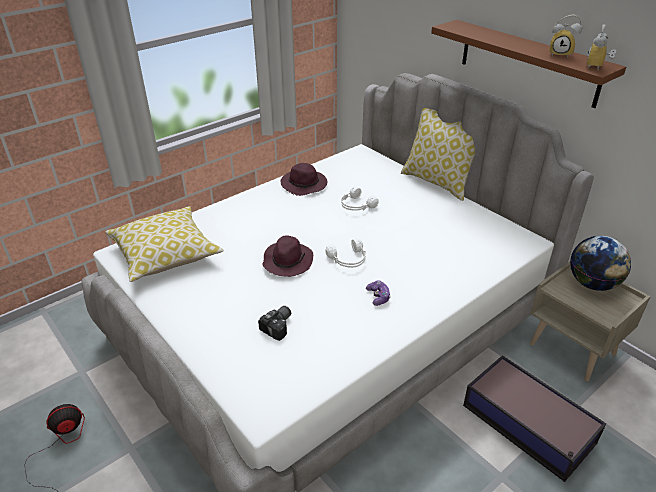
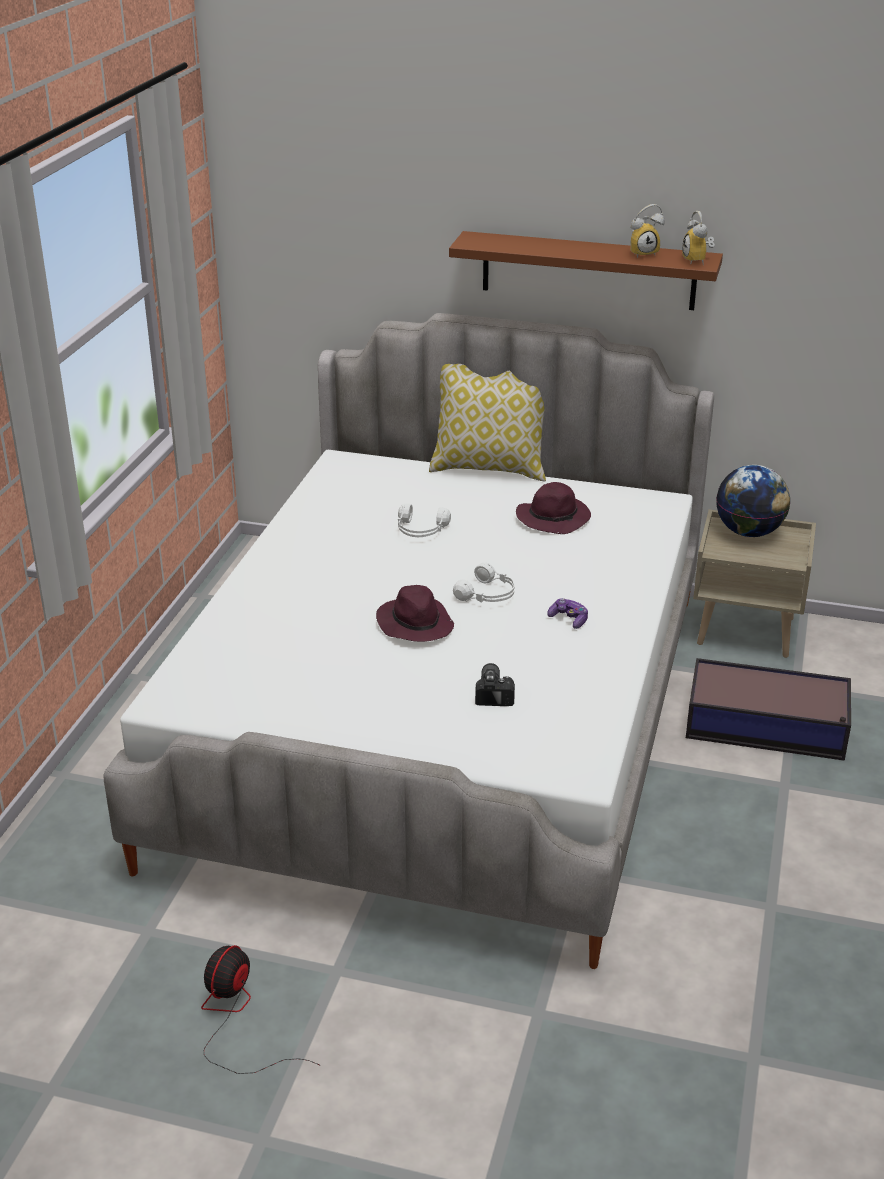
camera: 35 degrees left, 5 degrees down
(166, 254) = (238, 678): pillow -> none
(304, 185) = (316, 528): purple hat -> purple hat (554, 518)

